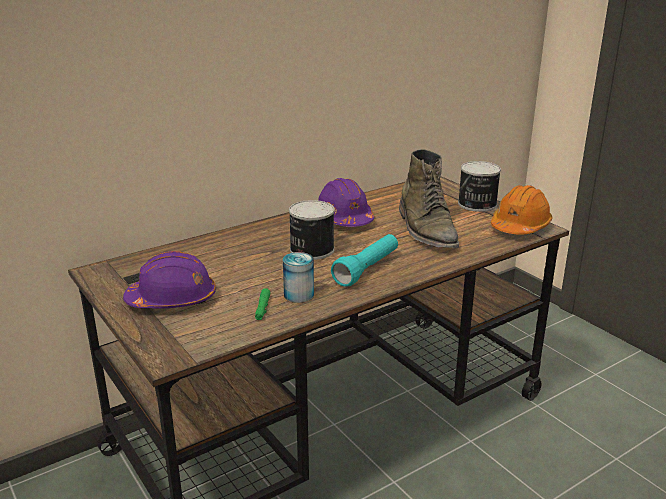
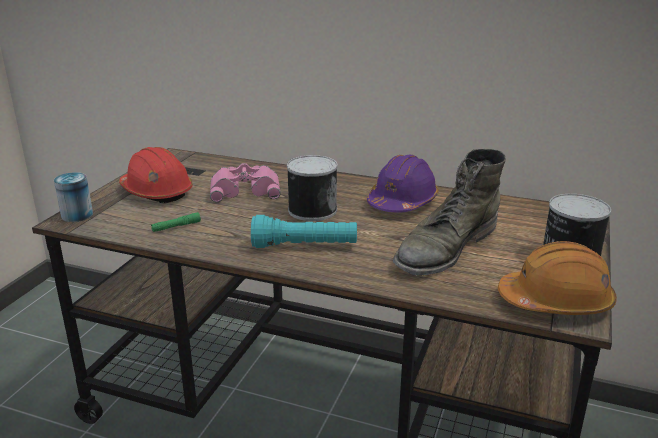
camera: 55 degrees right, 0 degrees up
(172, 300) = (157, 192): purple hard hat -> red hard hat
(233, 262) = (245, 189): none -> pink binoculars
(299, 295) = (217, 233): can -> can (77, 215)

